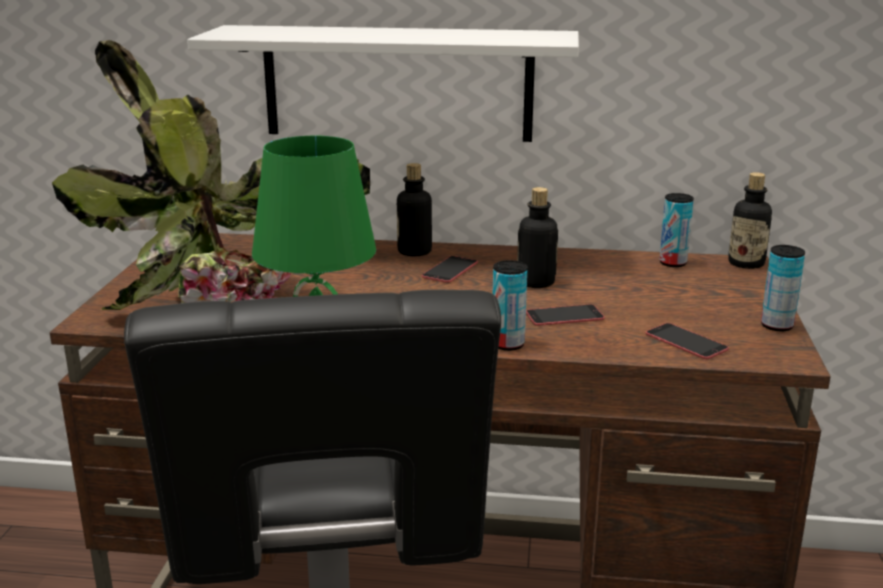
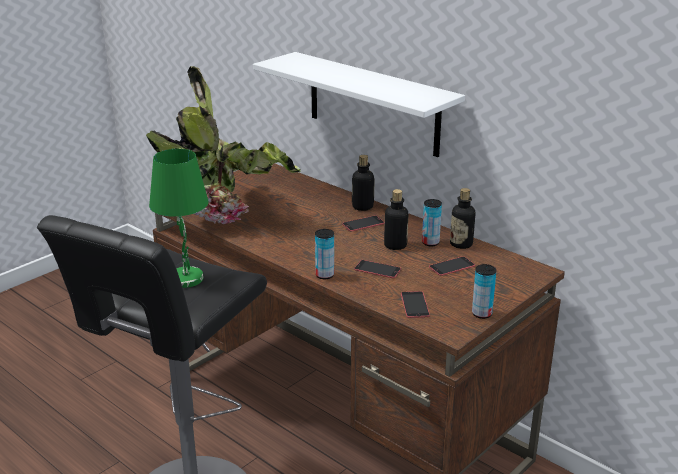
camera: 35 degrees right, 5 degrees up
(646, 286) = (452, 266): none -> phone
(672, 263) = (494, 257): can -> can (430, 243)
(746, 263) = (539, 271): bottle -> bottle (461, 244)

